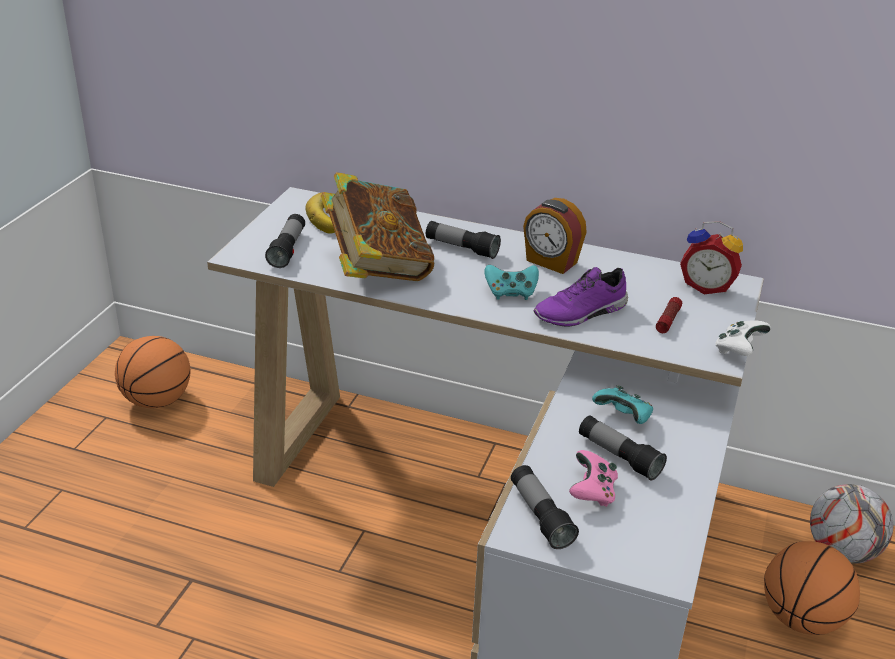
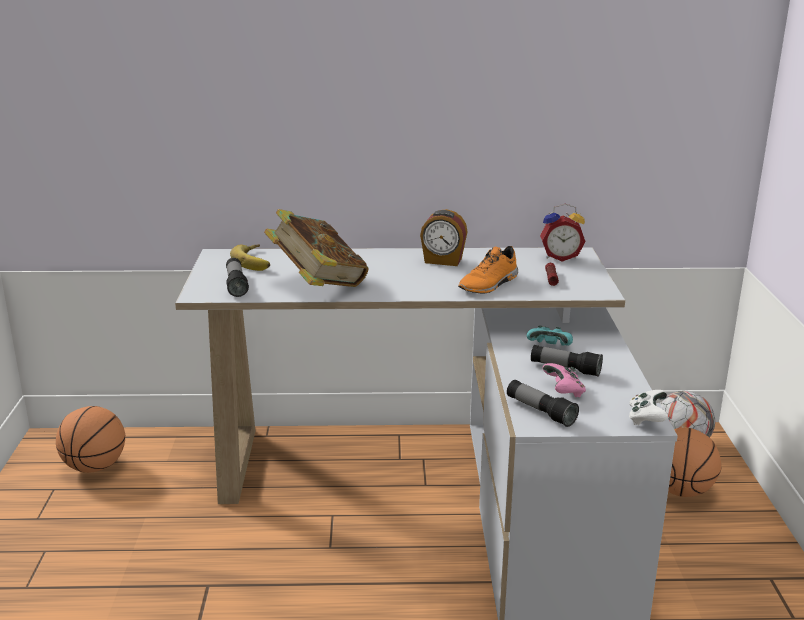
camera: 20 degrees left, 10 degrees down
(461, 248) = (371, 263): flashlight -> none
(510, 293) = (429, 282): turquoise game controller -> none
(581, 313) = (489, 285): purple shoe -> orange shoe
(739, 350) = (610, 286): white game controller -> white game controller (646, 419)

